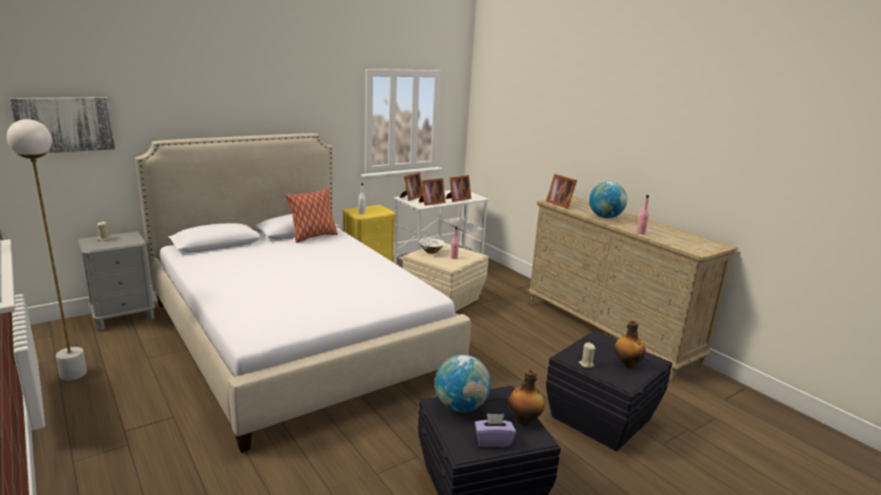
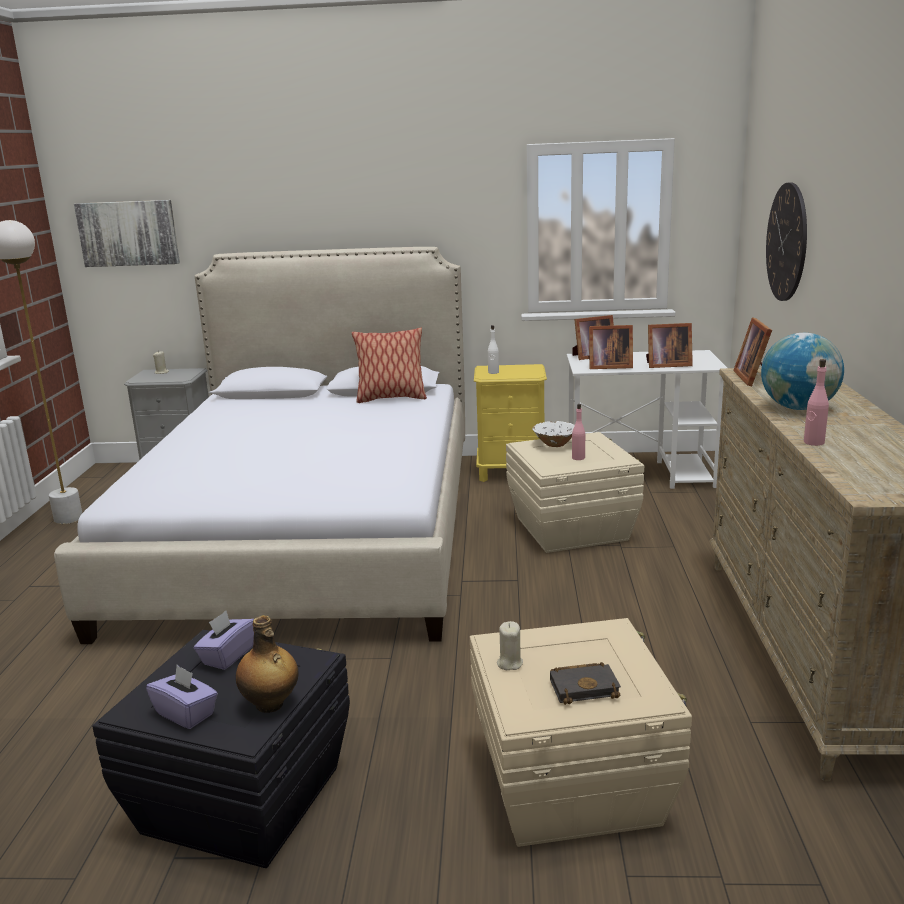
camera: 40 degrees right, 0 degrees up
(461, 406) = (227, 656): globe -> purple tissue box
(527, 132) = (787, 242): none -> wall clock
(600, 417) = (571, 783): black storage box -> beige storage box
(627, 364) = (585, 687): bottle -> black book

